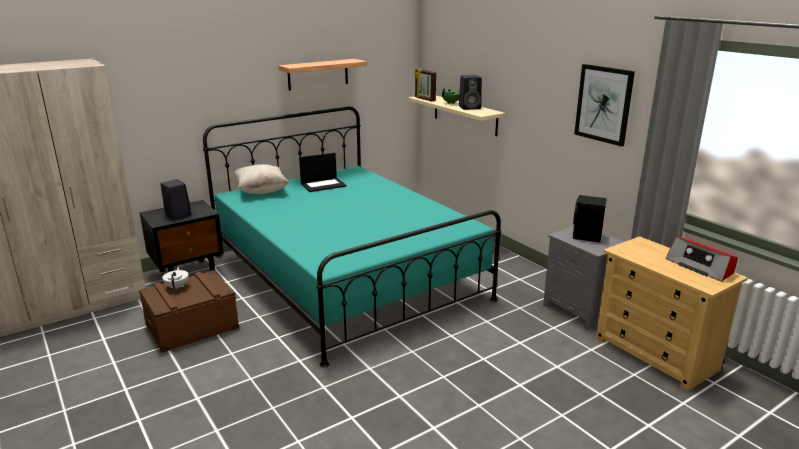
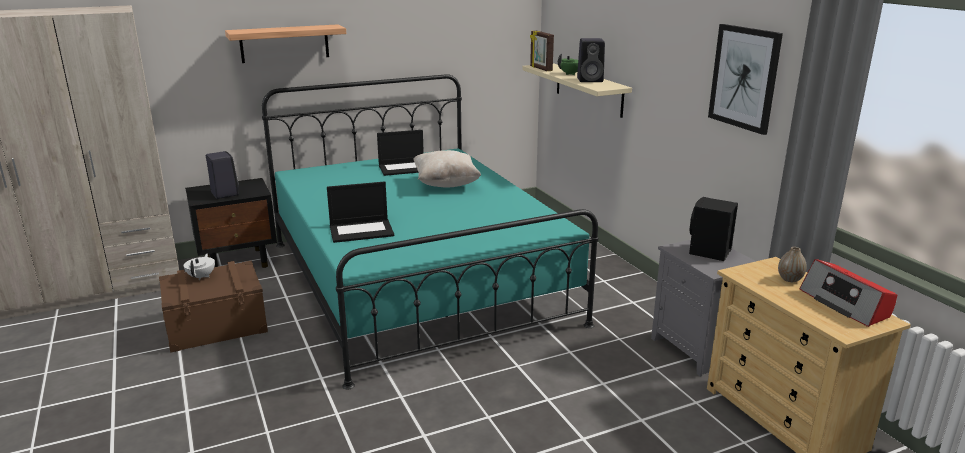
camera: 10 degrees right, 0 degrees up
(261, 191) = (329, 171): beige pillow -> beige pillow (446, 184)
(315, 238) = (362, 230): none -> laptop
(318, 74) = (409, 33): shelf -> shelf (284, 43)
(656, 252) = (789, 279): none -> vase

